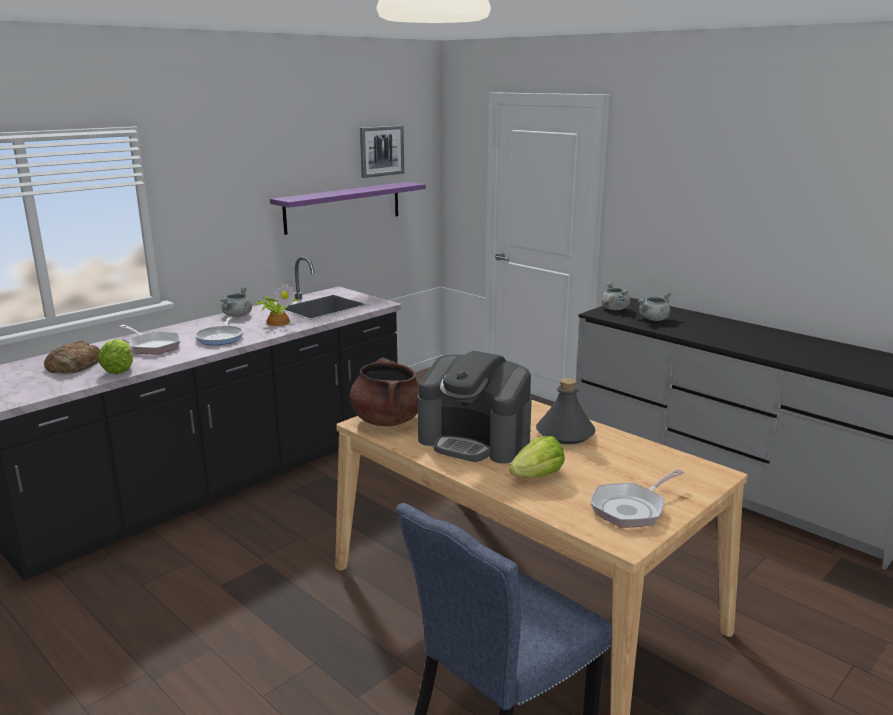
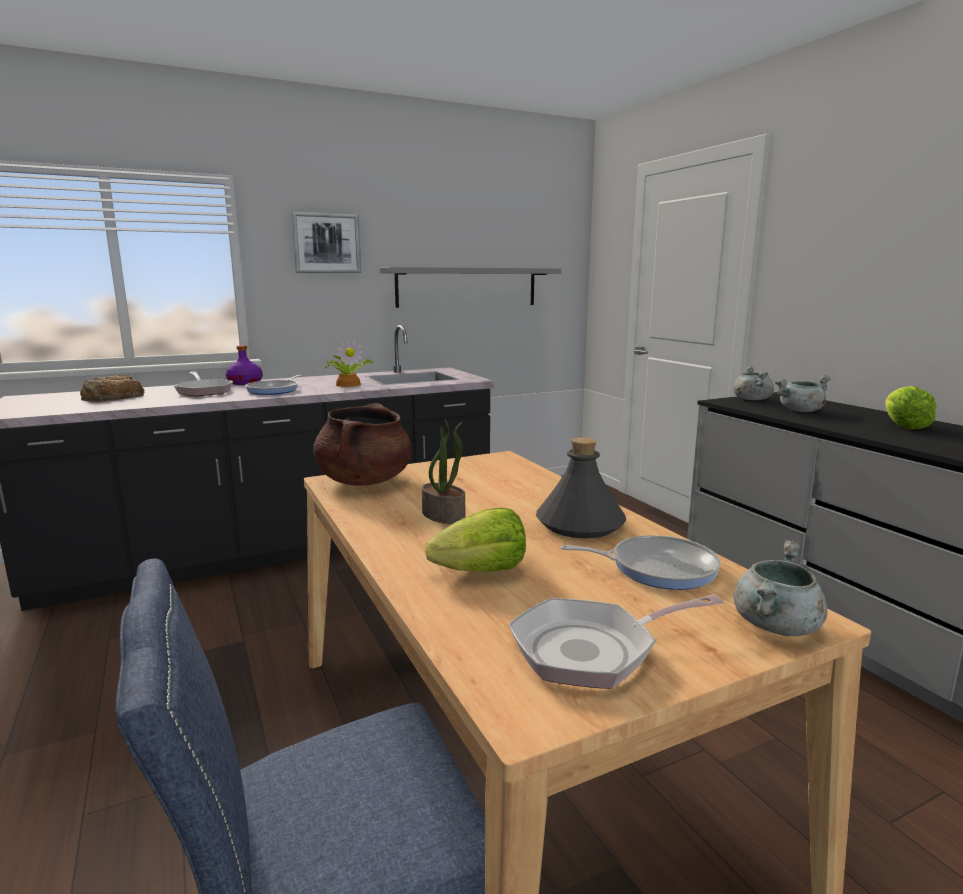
camera: 20 degrees right, 5 degrees down
(119, 369) = (140, 403): lettuce -> lettuce (903, 426)
(174, 330) = (245, 383): none -> purple bottle
(237, 315) = (319, 378): grey cooking pot -> grey cooking pot (776, 626)
(343, 207) = (467, 287): purple shelf -> grey shelf
(381, 151) = (516, 232): picture -> picture (326, 243)
(475, 440) = (444, 515): coffee machine -> potted plant
(629, 457) = (657, 568): none -> frying pan

